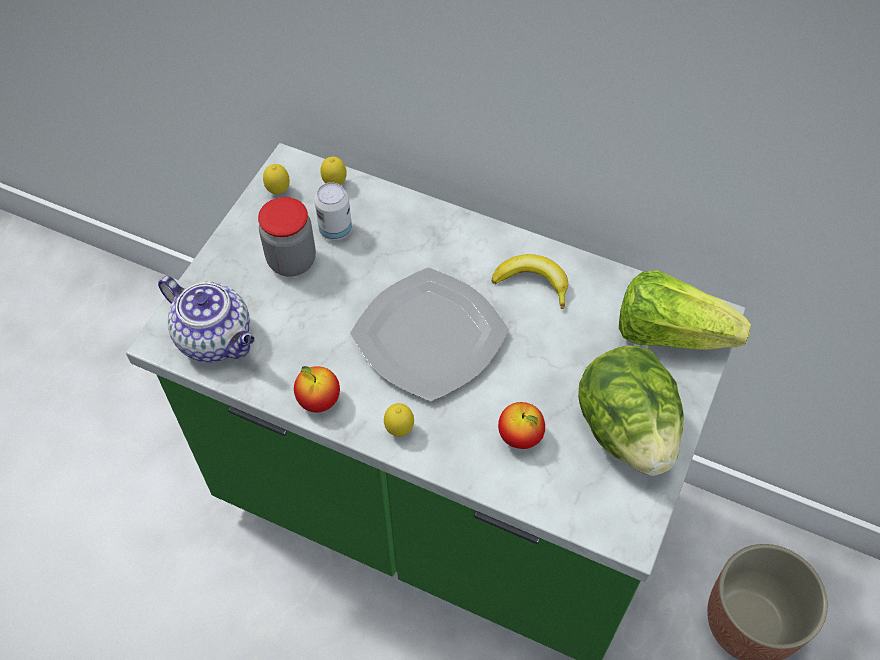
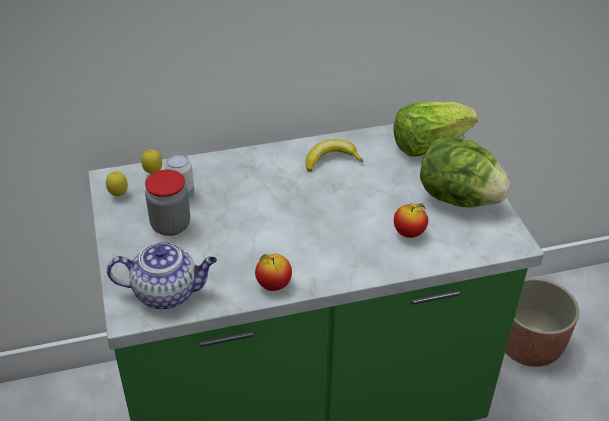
camera: 40 degrees left, 15 degrees down
(399, 430) = (339, 270): lemon -> none
(431, 336) = (303, 215): plate -> none

